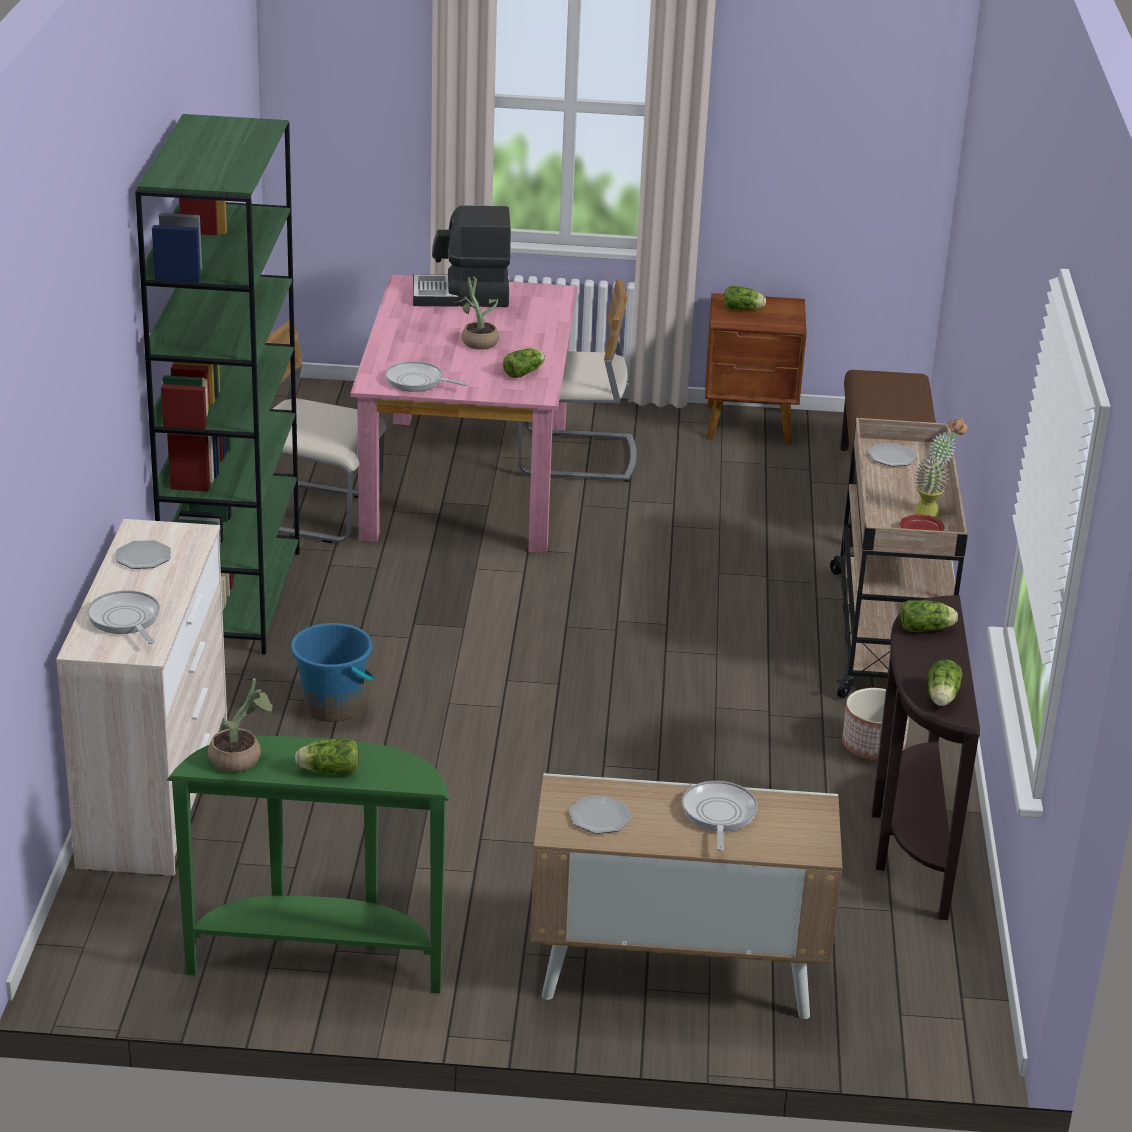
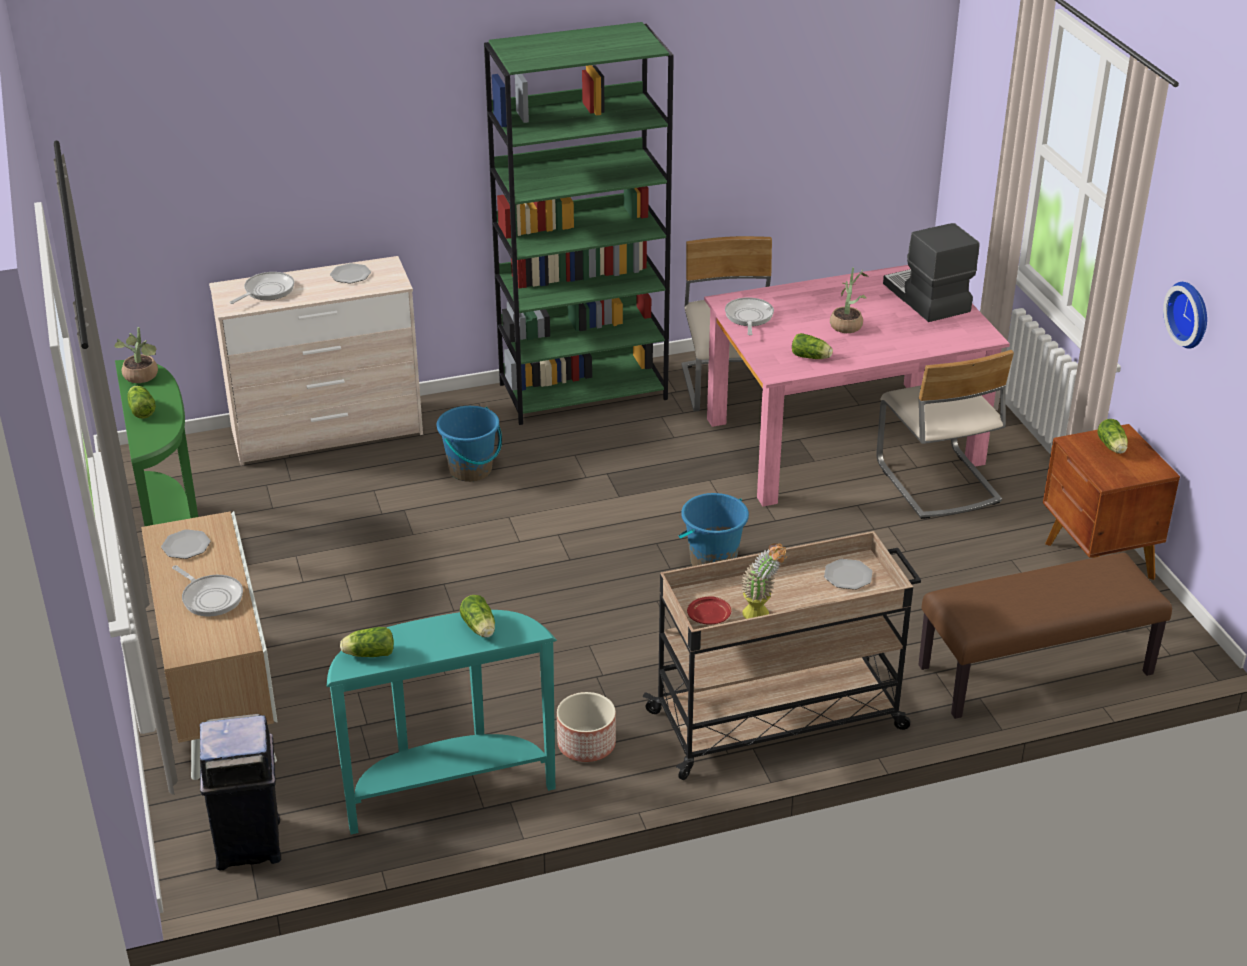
camera: 70 degrees right, 5 degrees up
(620, 603) = (712, 561): none -> blue bucket
(718, 815) = (210, 597): frying pan -> frying pan turned 60 degrees clockwise
(778, 149) = (1191, 314): none -> wall clock
(908, 844) = (447, 792): brown console table -> turquoise console table
(935, 992) = (250, 843): none -> black trash can

